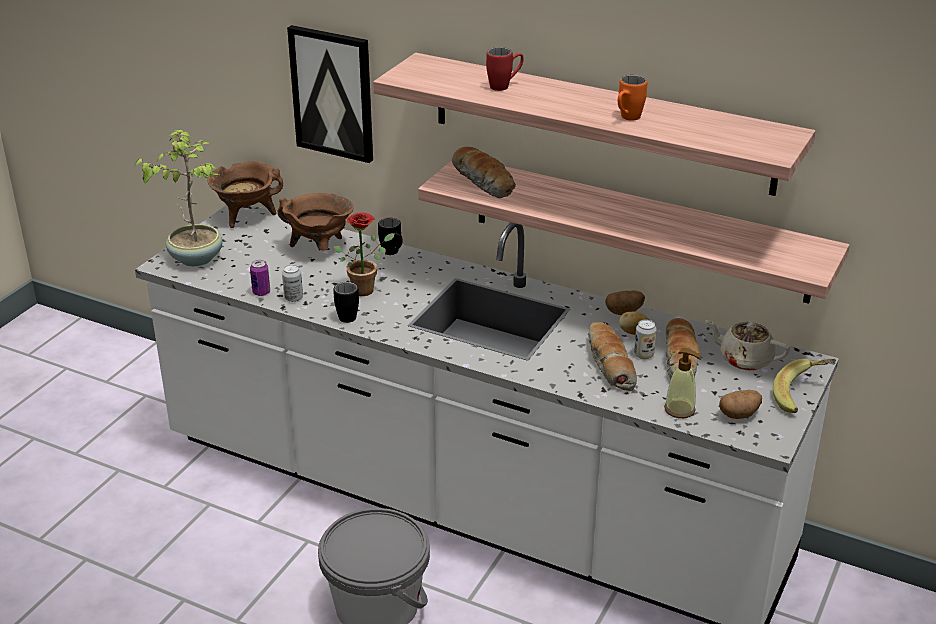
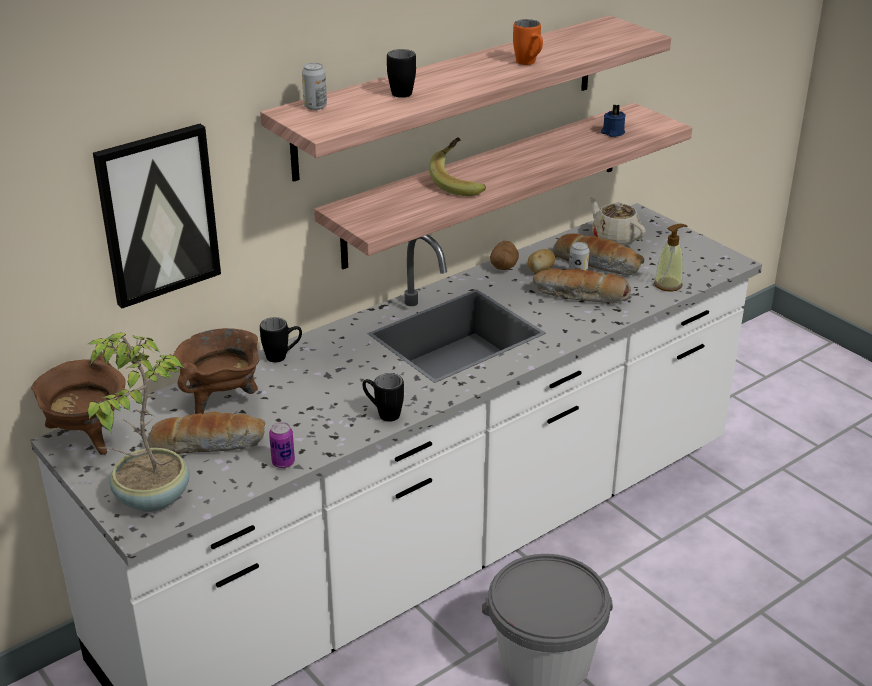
camera: 65 degrees left, 0 degrees up
(293, 298) = (316, 442): can -> can (315, 106)
(366, 289) = (341, 390): potted plant -> none
(484, 182) = (390, 207): bread -> bread (207, 444)
(505, 86) = (402, 91): red mug -> black mug
(739, 415) = (689, 263): potato -> none
(744, 359) = (614, 237): beige teapot -> beige teapot turned 90 degrees clockwise
(754, 246) = (612, 132): none -> blue candle
(803, 397) = (681, 231): banana -> banana (460, 183)

